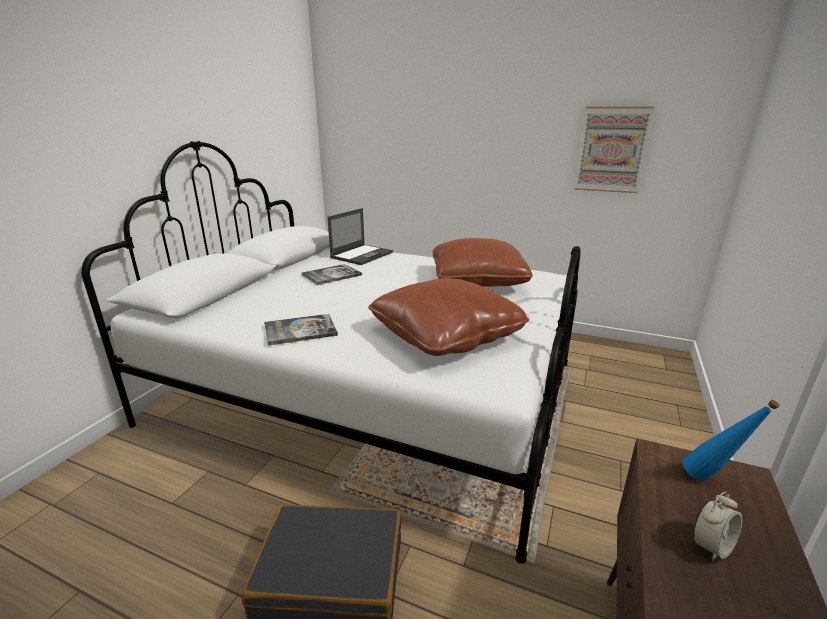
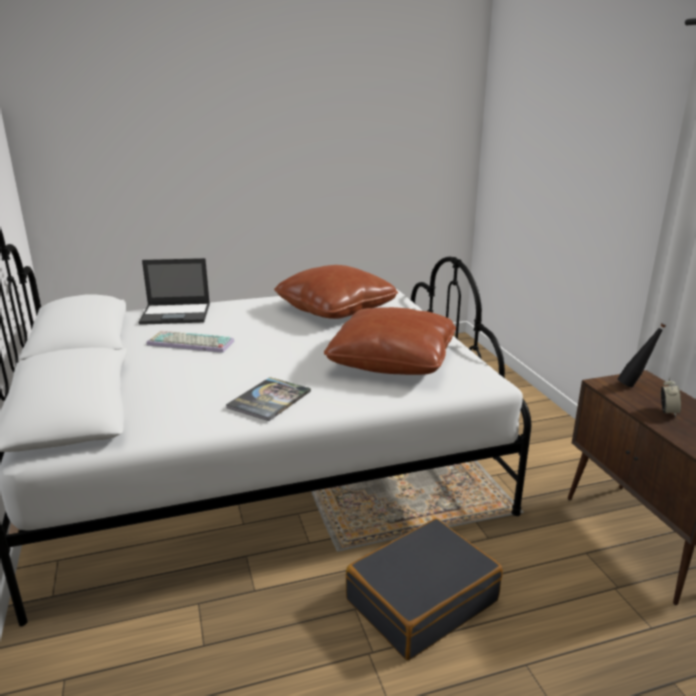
camera: 40 degrees left, 0 degrees up
(331, 275) = (189, 343): book -> keyboard
(362, 255) = (176, 314): laptop -> laptop turned 90 degrees clockwise
(611, 150) = (381, 160): picture -> none
(711, 481) = (634, 385): blue bottle -> black bottle

